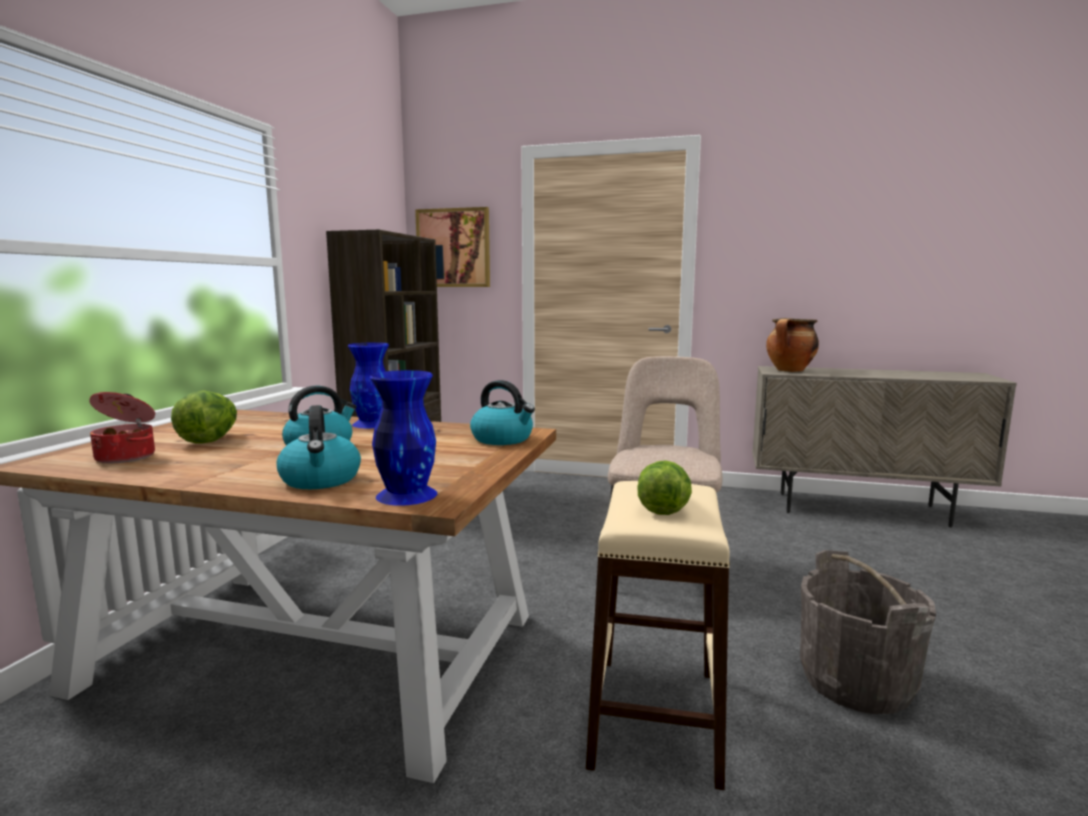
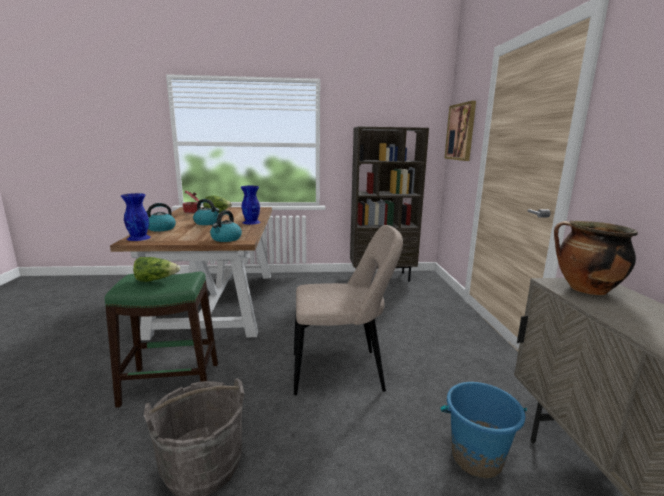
camera: 70 degrees right, 5 degrees up
(656, 716) = (171, 384): beige stool -> green stool
(810, 535) = (476, 458): none -> blue bucket

